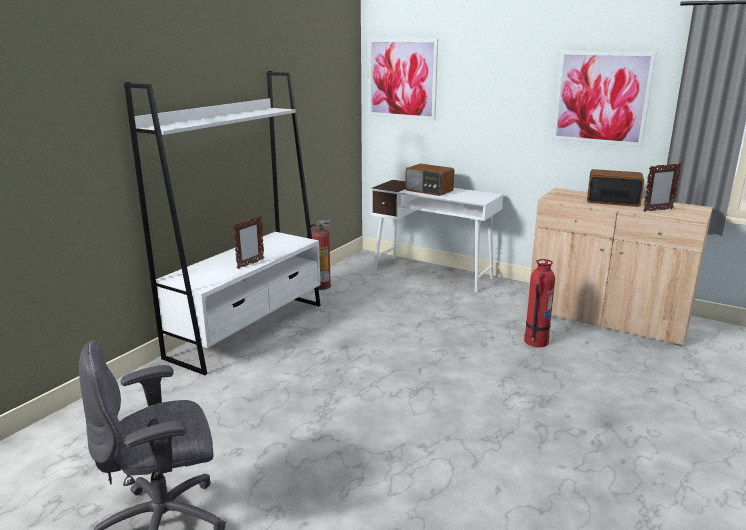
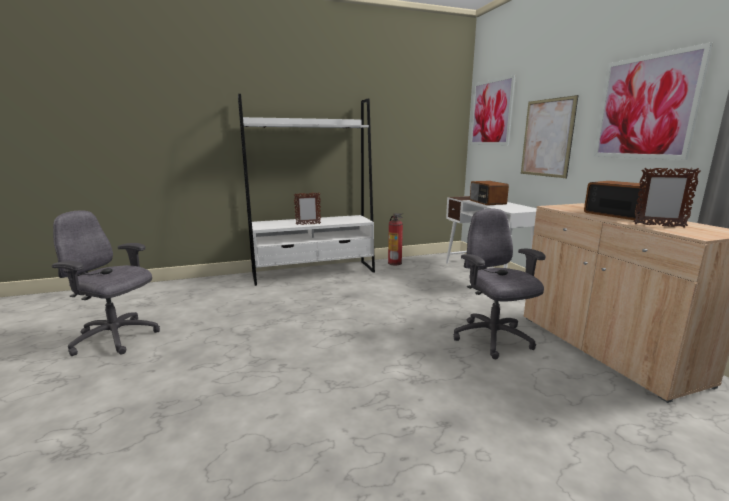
camera: 40 degrees right, 5 degrees down
(491, 116) = (547, 138): none -> picture
(535, 341) = (493, 339): fire extinguisher -> grey office chair

